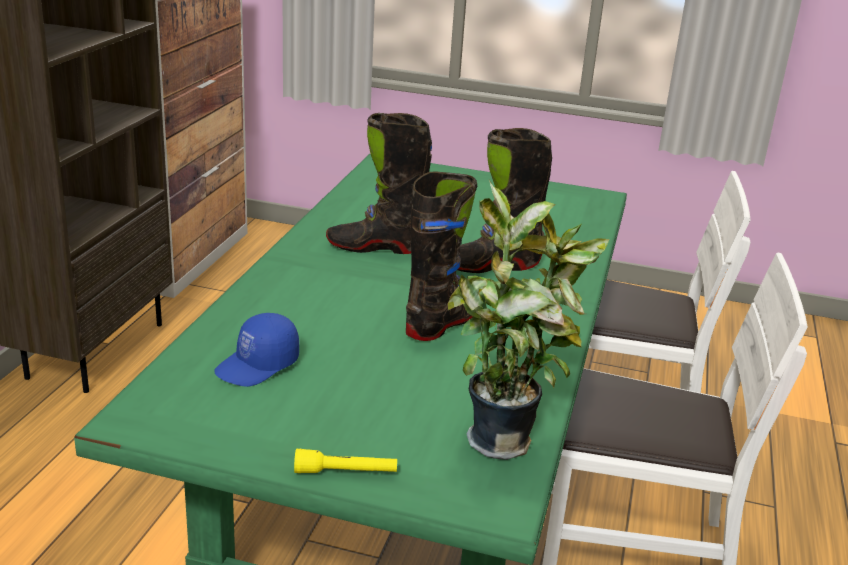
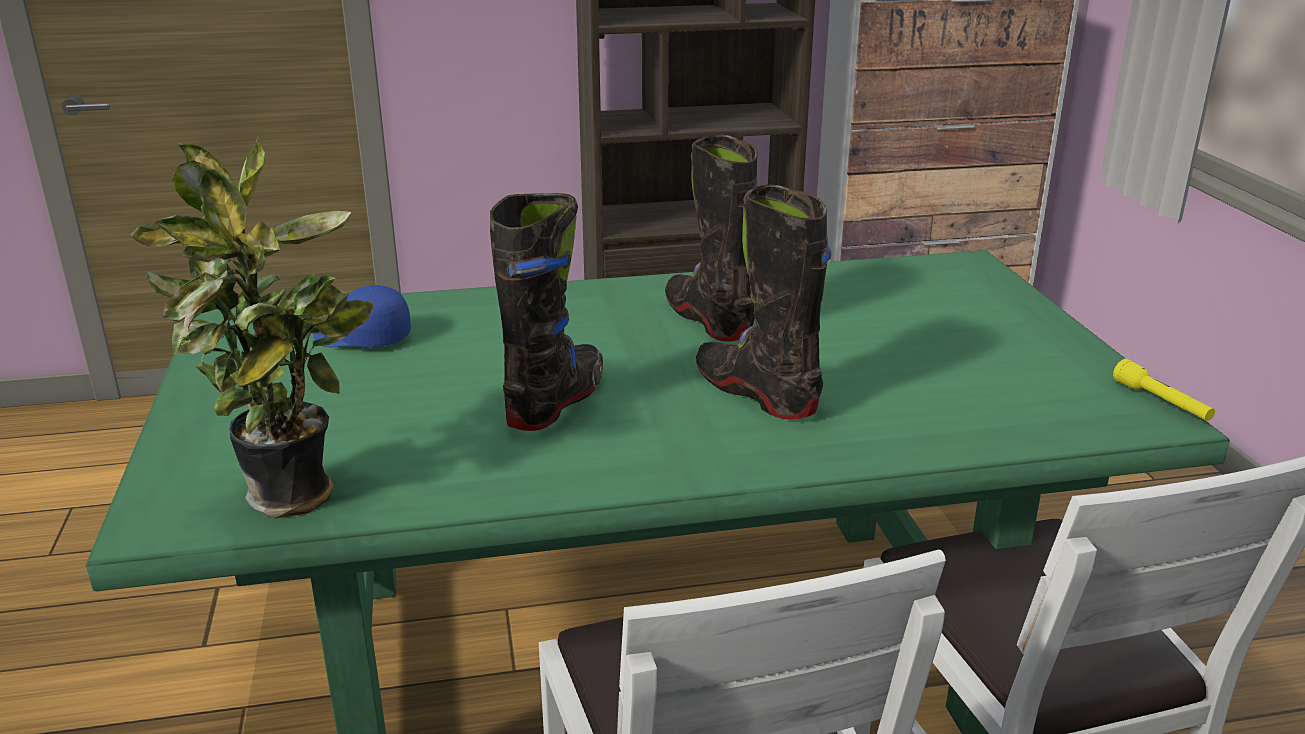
camera: 65 degrees right, 0 degrees up
(346, 472) = (184, 427): yellow flashlight -> yellow flashlight (1161, 402)
(445, 322) = (556, 401): black boot -> black boot turned 75 degrees counterclockwise

